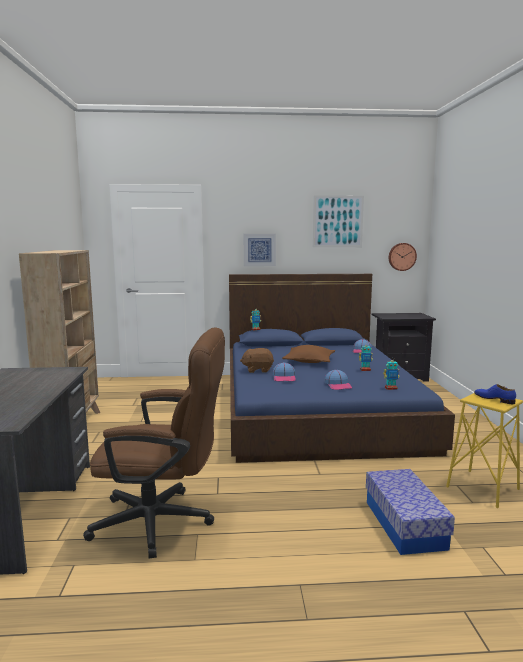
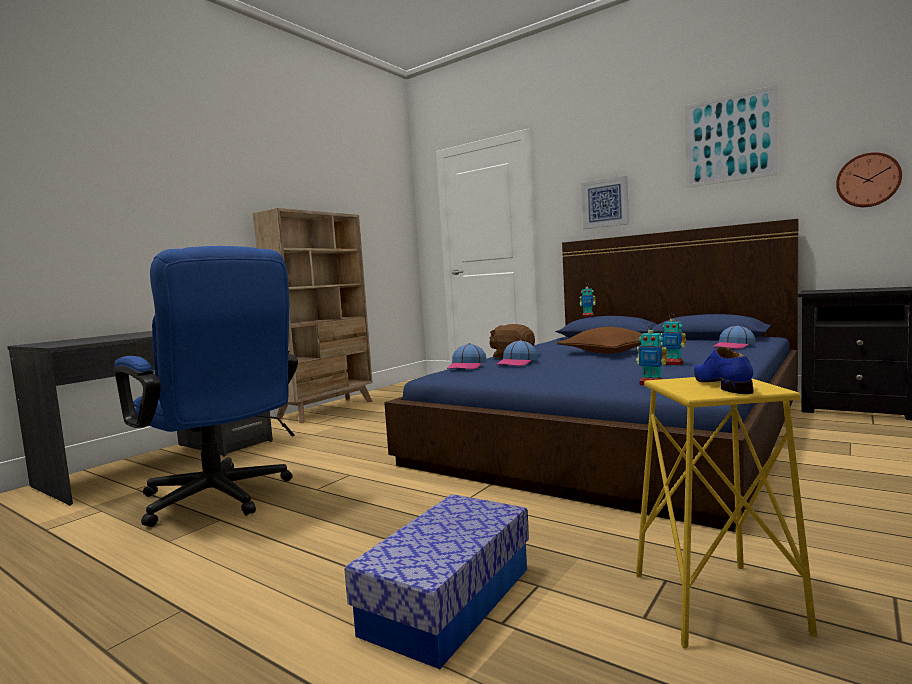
camera: 40 degrees right, 5 degrees down
(163, 522) = (221, 500): brown office chair -> blue office chair
(338, 385) = (573, 375): cap -> cap (467, 366)

